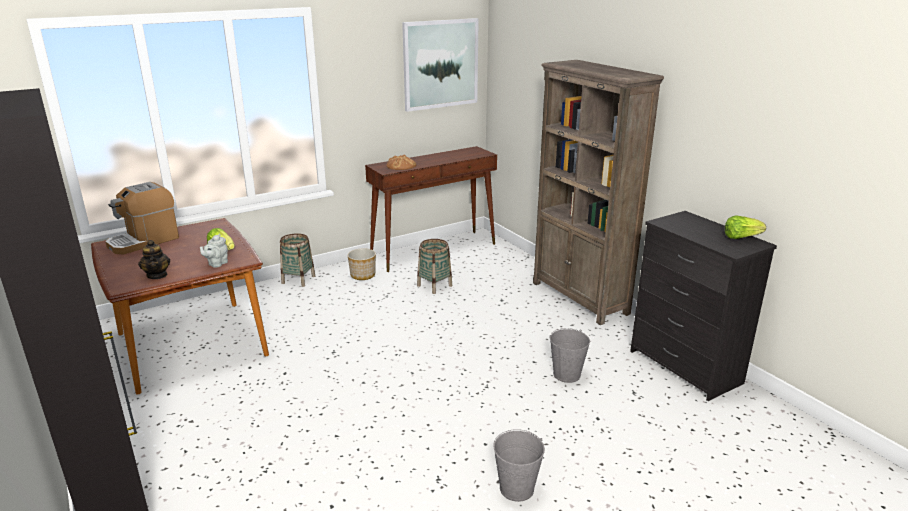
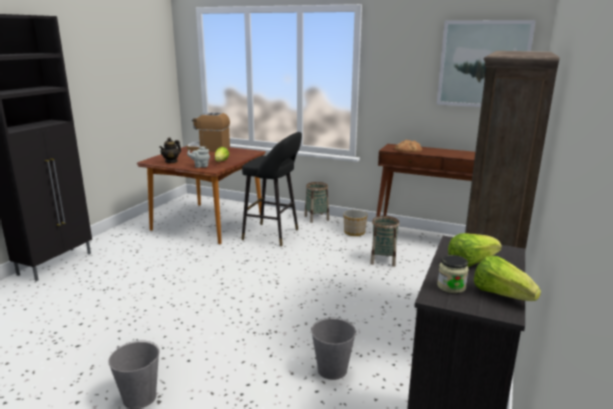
camera: 55 degrees right, 5 degrees down
(298, 316) = (274, 235): none -> black stool
(695, 229) = (470, 263): none -> lettuce
(723, 244) = (451, 286): none -> jar

